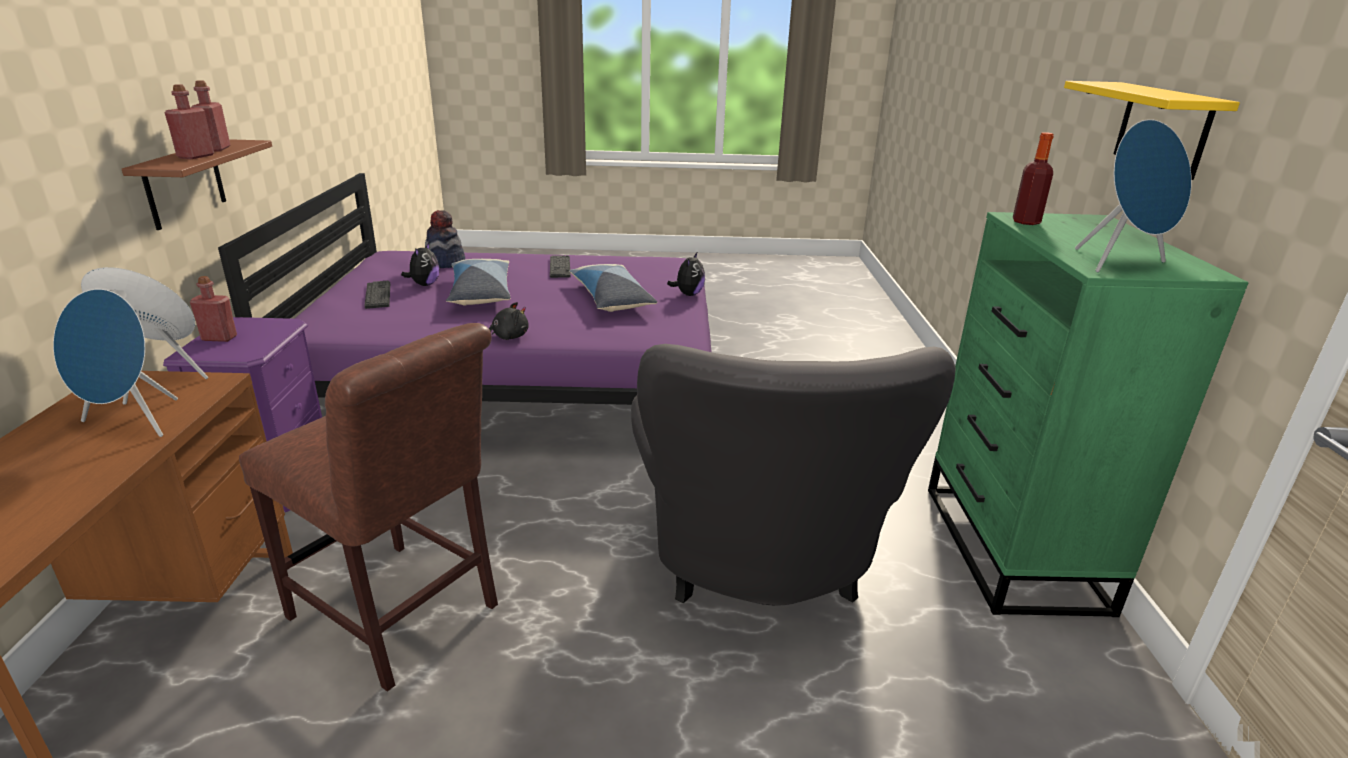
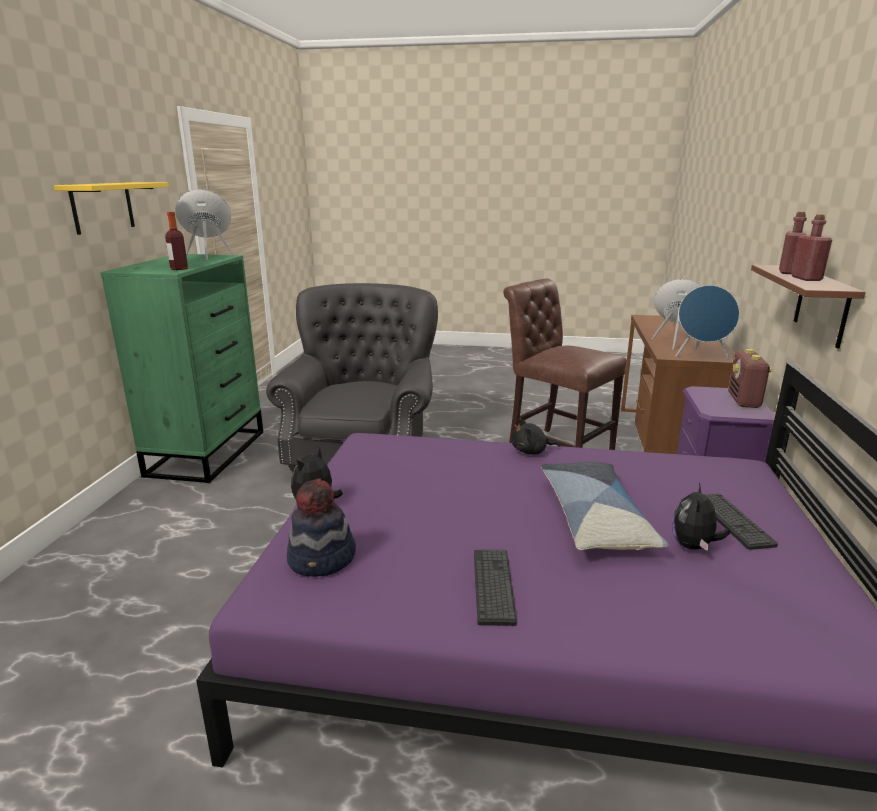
camera: 170 degrees left, 5 degrees down
(219, 338) = (744, 401): red bottle -> radio
(444, 263) = (712, 603): hat -> hat (322, 559)
(611, 299) = (419, 502): pillow -> none

